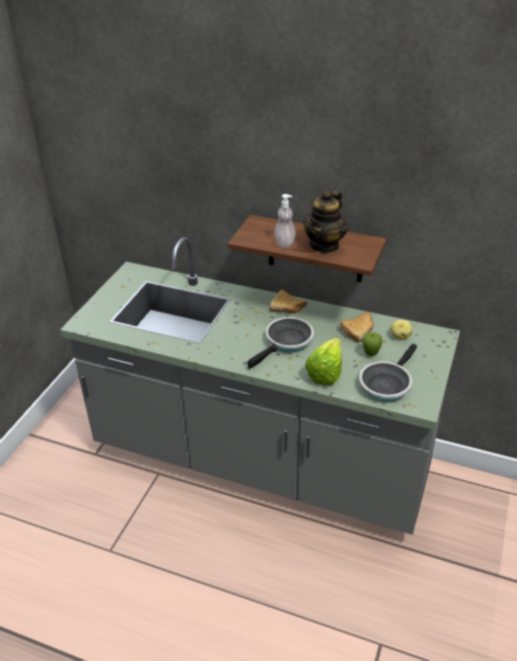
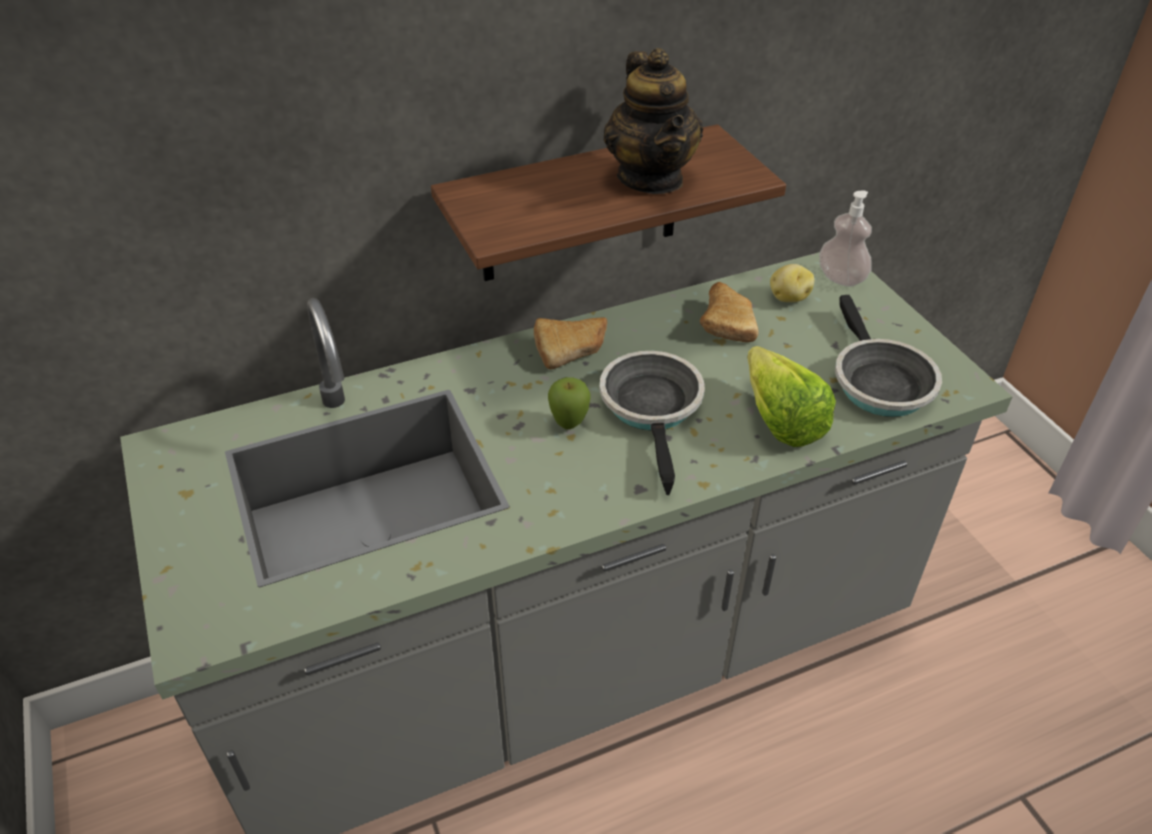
camera: 45 degrees left, 5 degrees up
(284, 243) = (580, 206): soap dispenser -> soap dispenser (841, 278)
(370, 354) = (794, 350): apple -> apple (569, 425)

